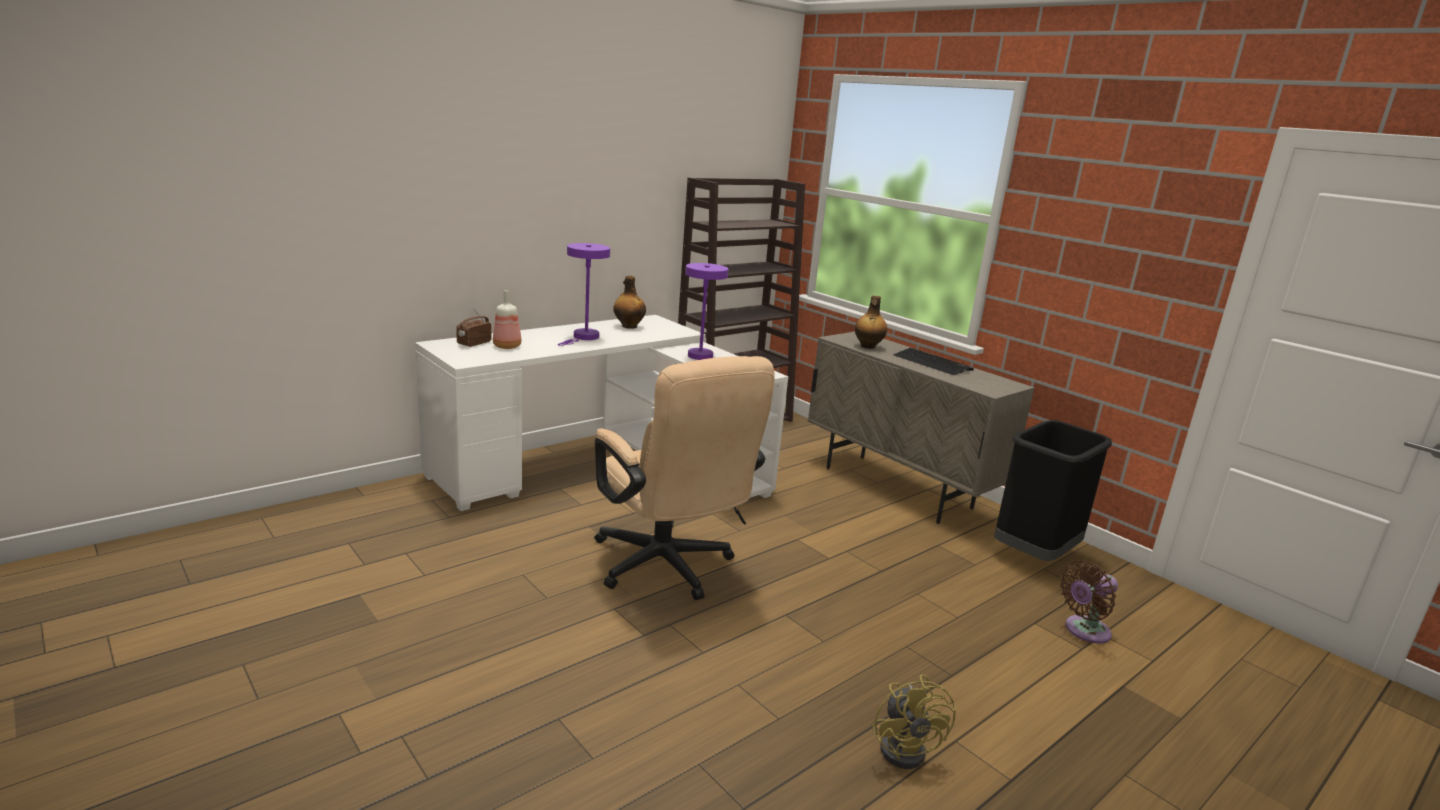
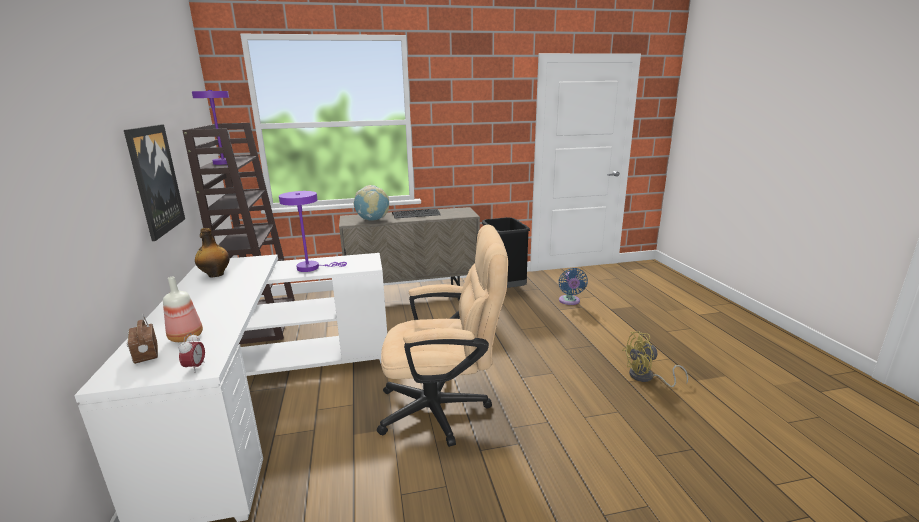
camera: 60 degrees left, 0 degrees up
(464, 360) = (195, 367): none -> alarm clock
(584, 337) = (217, 297): purple table lamp -> purple table lamp (225, 163)
(616, 218) = (154, 180): none -> picture
(867, 346) = (373, 220): bottle -> globe
(907, 748) = (646, 378): yellow fan -> yellow fan turned 150 degrees clockwise
(1084, 631) = (569, 301): brown fan -> blue fan

